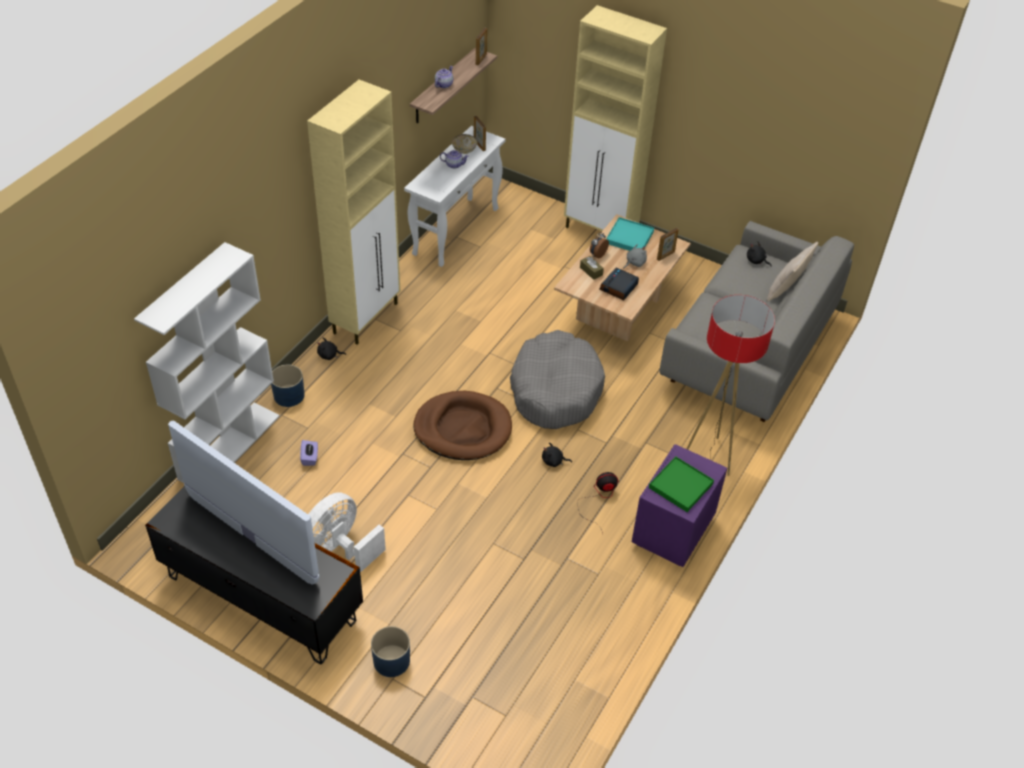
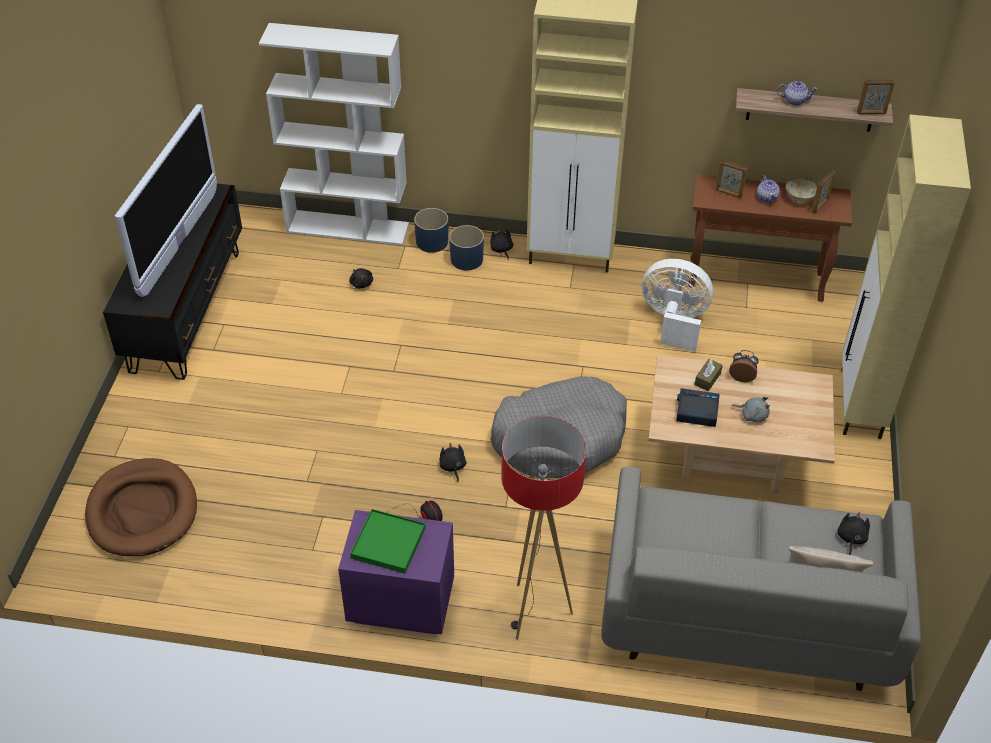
camera: 70 degrees right, 0 degrees up
(310, 458) = (361, 283): purple tissue box -> black plush toy
(339, 549) = (260, 340): white fan -> white fan (674, 321)
(391, 661) = (147, 419): blue planter -> blue planter (466, 259)
(456, 231) = (756, 280): white console table -> brown console table
(463, 429) = (459, 379): brown dog bed -> brown dog bed (142, 511)
(629, 237) = (796, 398): turquoise tray -> none
(666, 256) = (789, 441): picture frame -> picture frame (728, 193)

